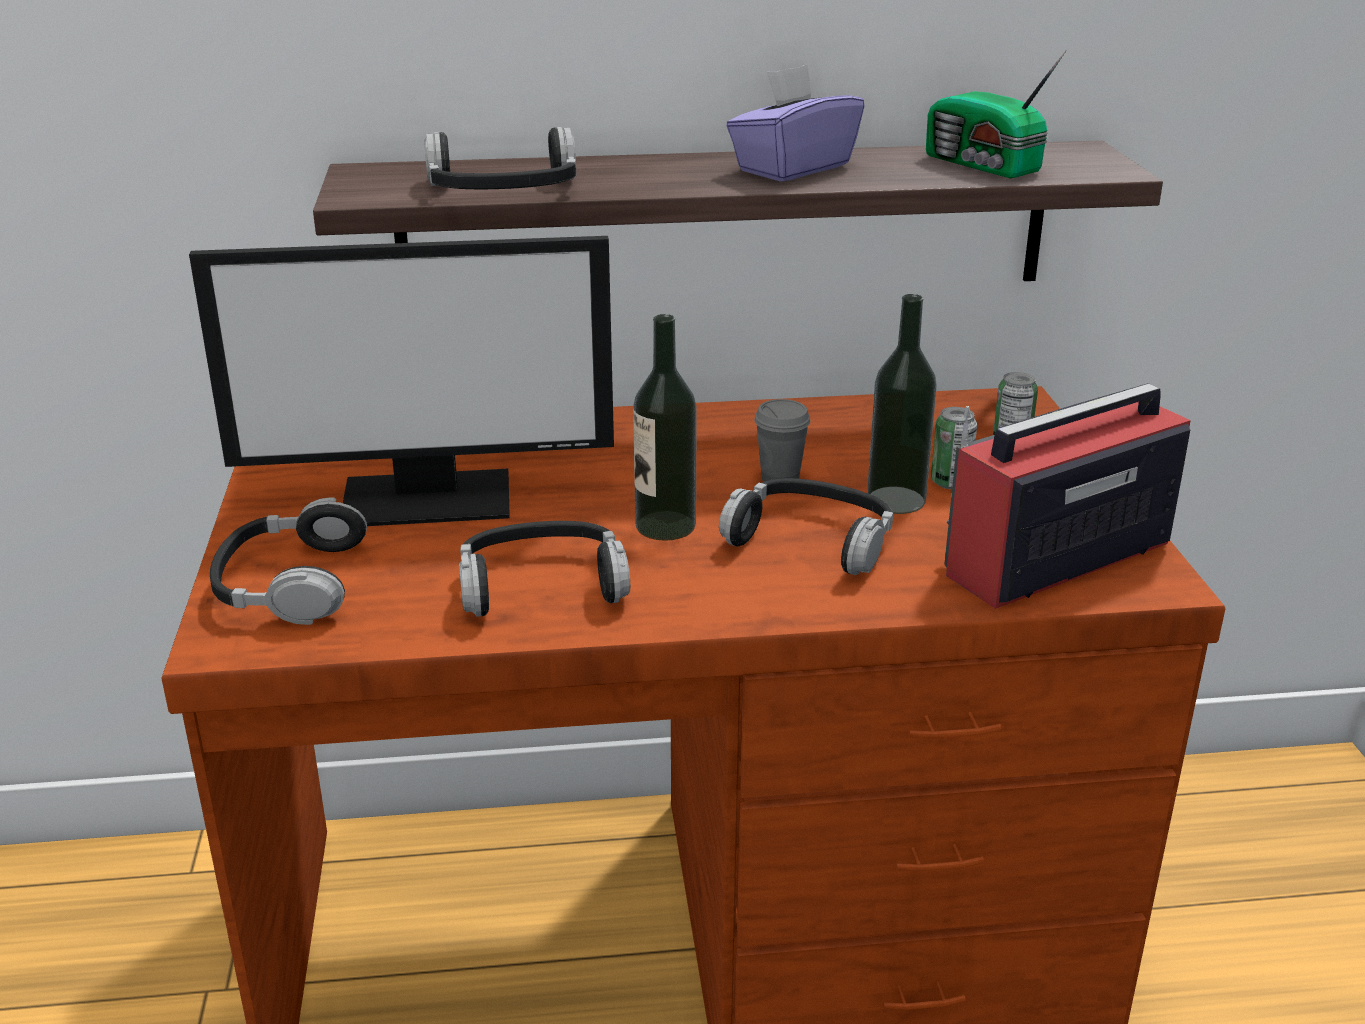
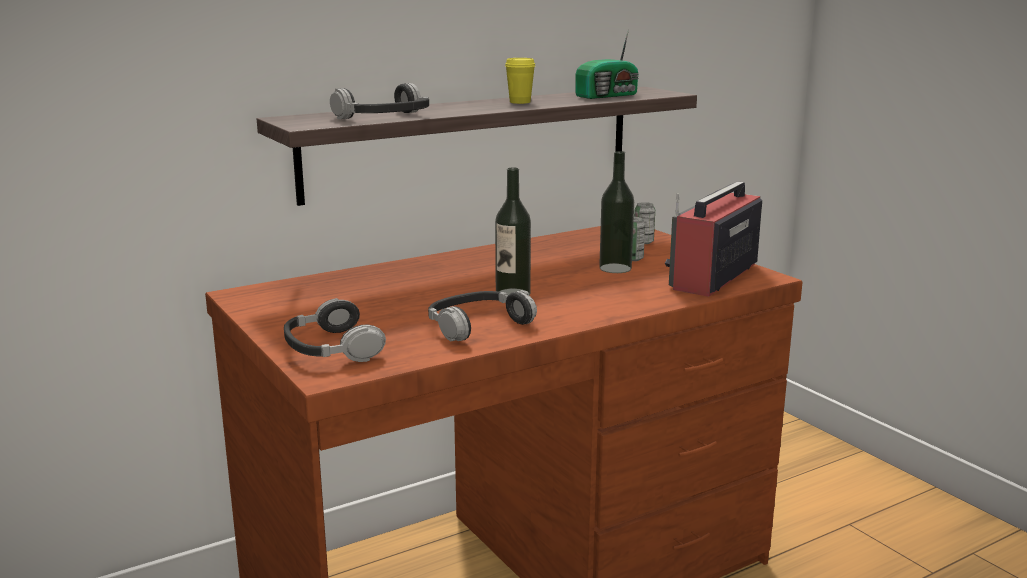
camera: 25 degrees left, 10 degrees down
(429, 497) = (365, 303): monitor -> none
(780, 478) = (548, 269): grey cup -> none
(792, 168) = (520, 102): purple tissue box -> yellow cup
(811, 540) = (593, 288): headphones -> none
(983, 165) = (609, 95): radio -> radio turned 60 degrees counterclockwise

